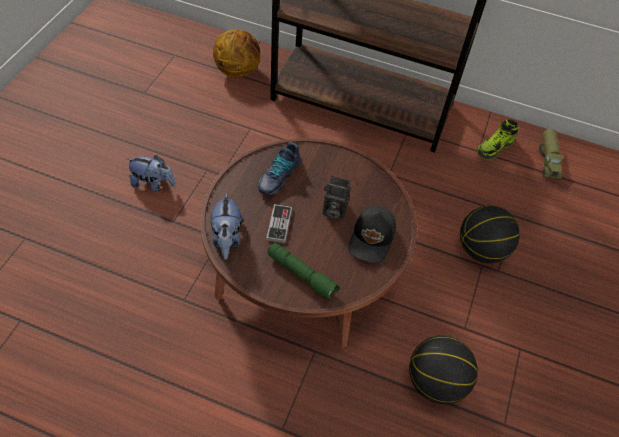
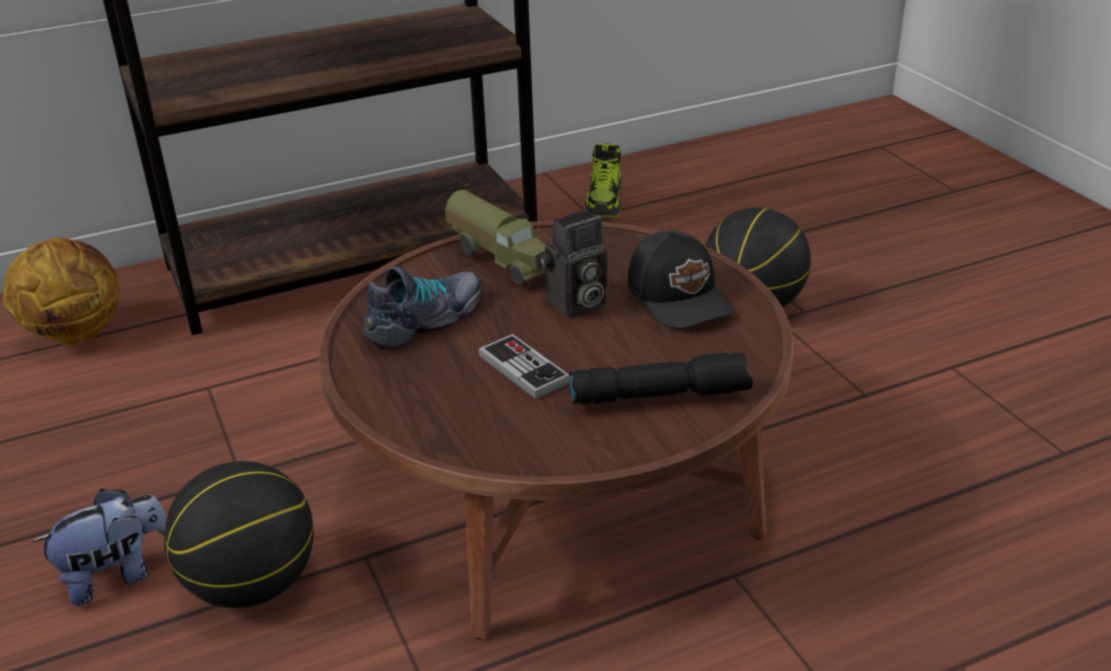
camera: 40 degrees left, 20 degrees down
(227, 239) = (470, 440): plush toy -> none
(278, 176) = (427, 320): shoe -> shoe turned 120 degrees counterclockwise
(302, 275) = (661, 394): green flashlight -> black flashlight
(435, 382) = (930, 477): basketball -> basketball (252, 586)
(548, 161) = (685, 179): toy truck -> toy truck (502, 259)

